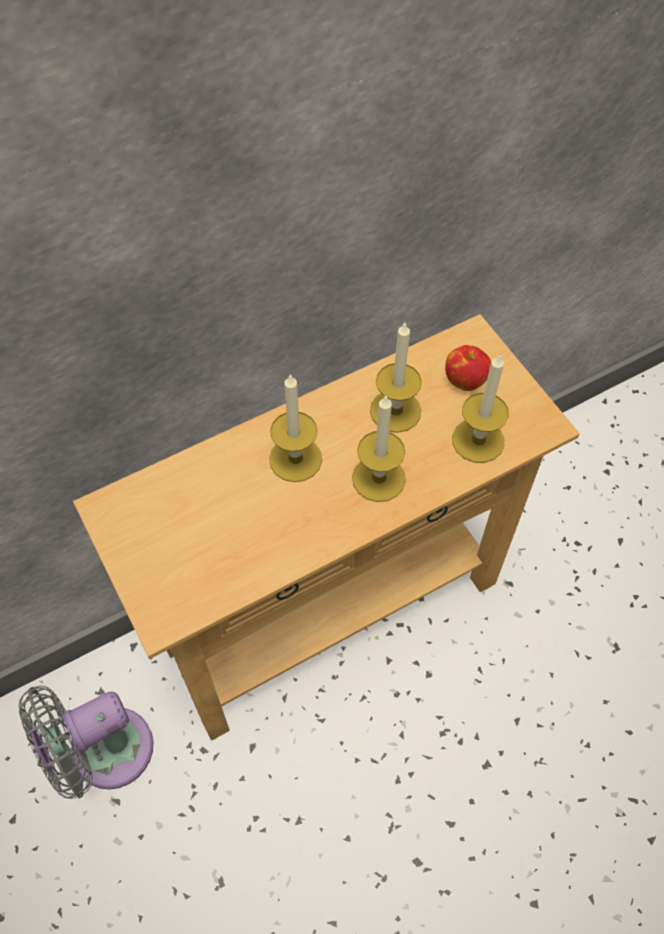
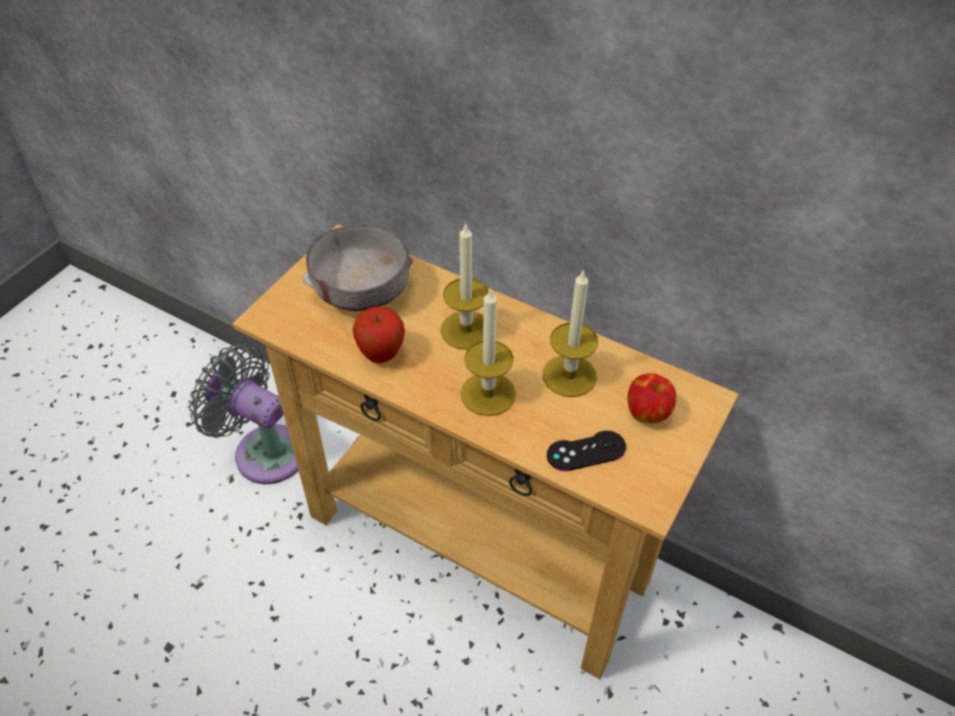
camera: 60 degrees right, 10 degrees down
(185, 519) = (362, 289): none -> grey bowl
(280, 539) = (381, 354): none -> apple
(478, 440) = (586, 451): candle -> black game controller

